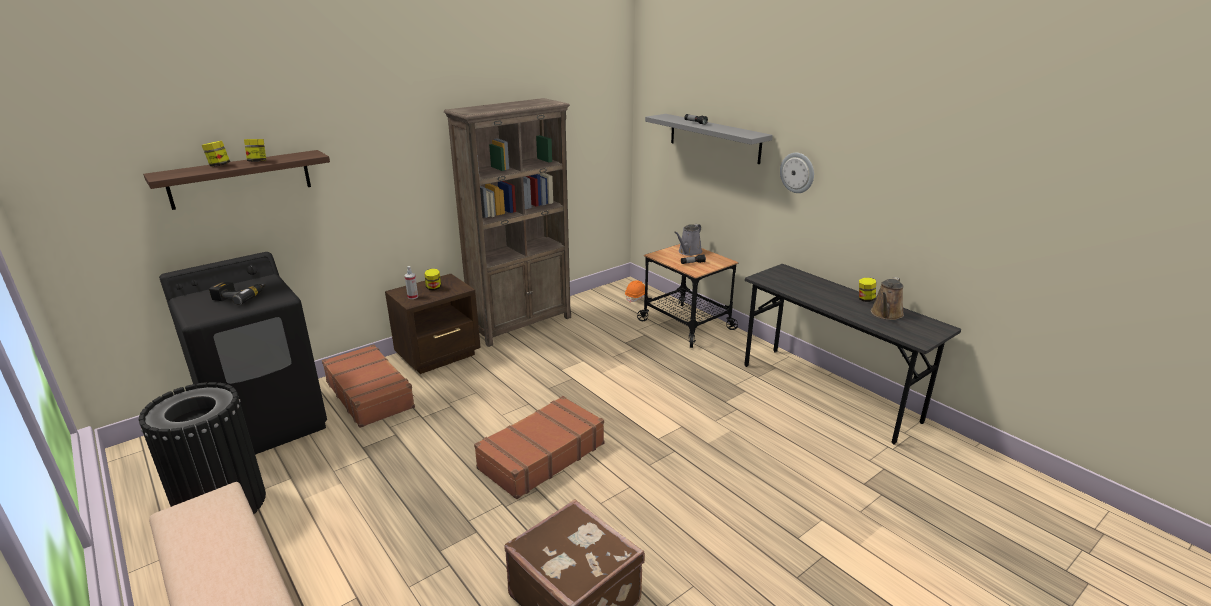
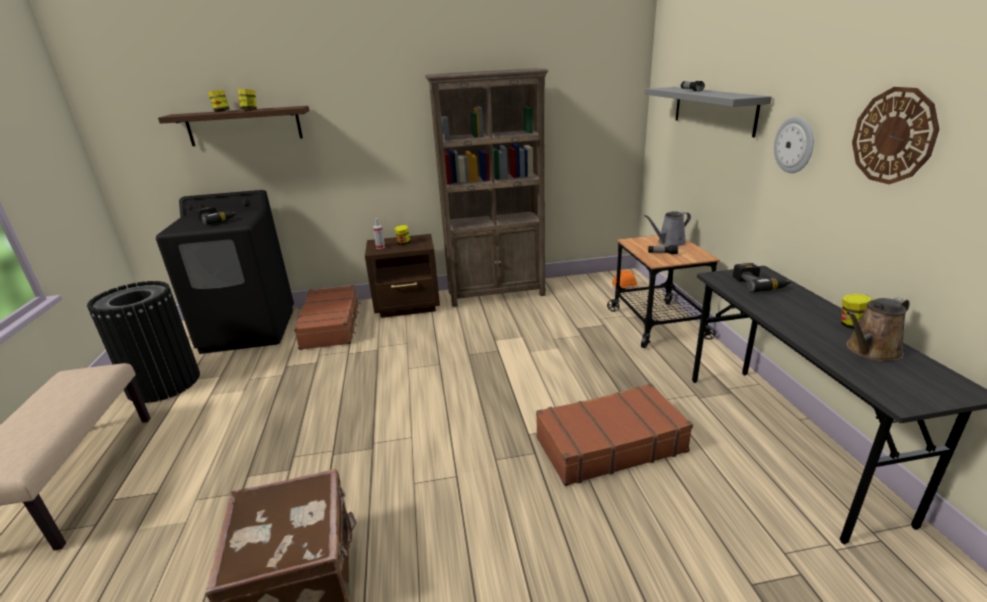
camera: 30 degrees right, 0 degrees up
(541, 456) = (405, 416): brown suitcase -> brown suitcase (609, 444)
(792, 279) = (759, 284): none -> power drill
(873, 172) = (893, 136): none -> wall clock

